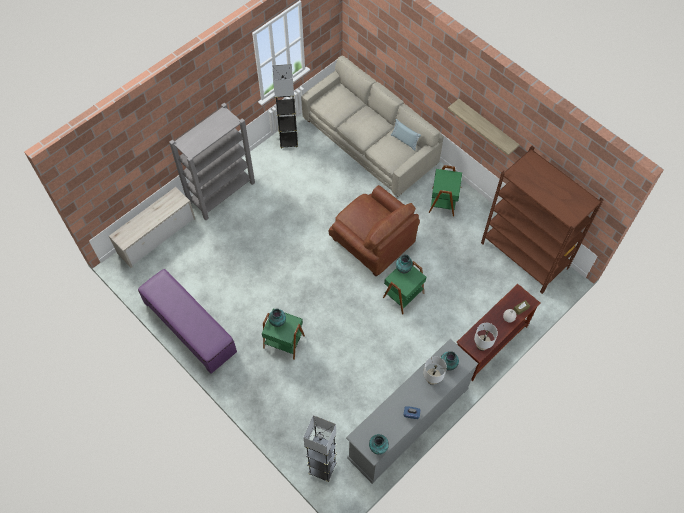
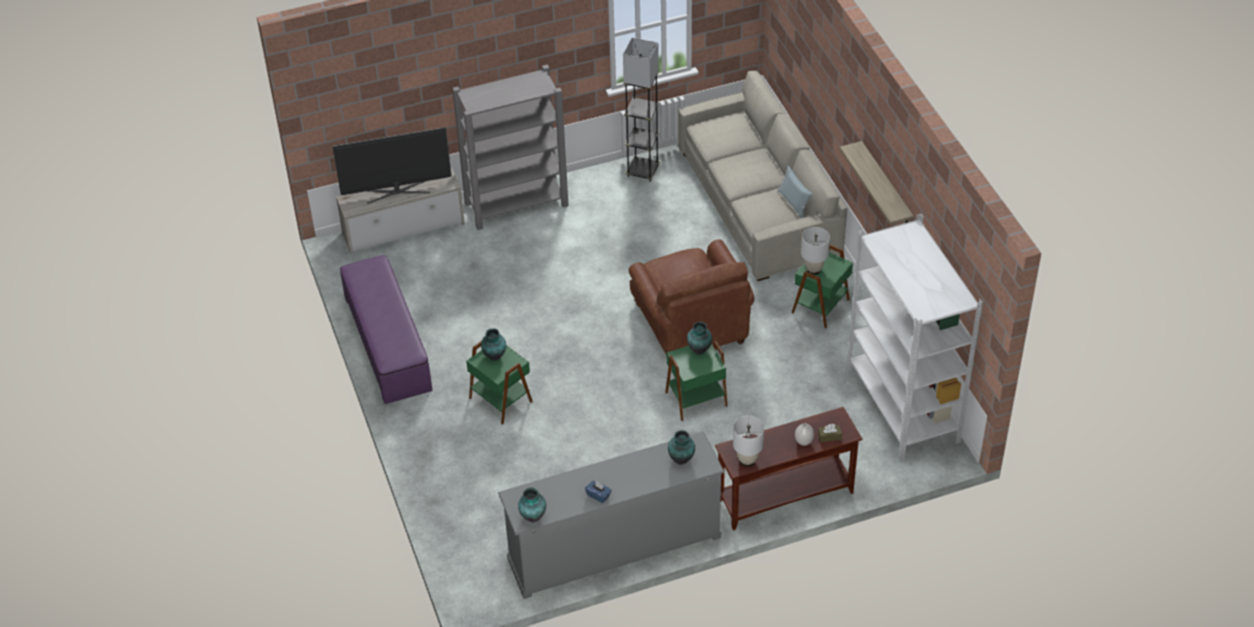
camera: 25 degrees right, 15 degrees down
(149, 218) = (397, 191): none -> television
(322, 468) = (468, 558): grey floor lamp -> none
(432, 379) = (649, 467): white table lamp -> white table lamp (813, 269)
(524, 255) = (902, 407): brown bookcase -> white bookcase

